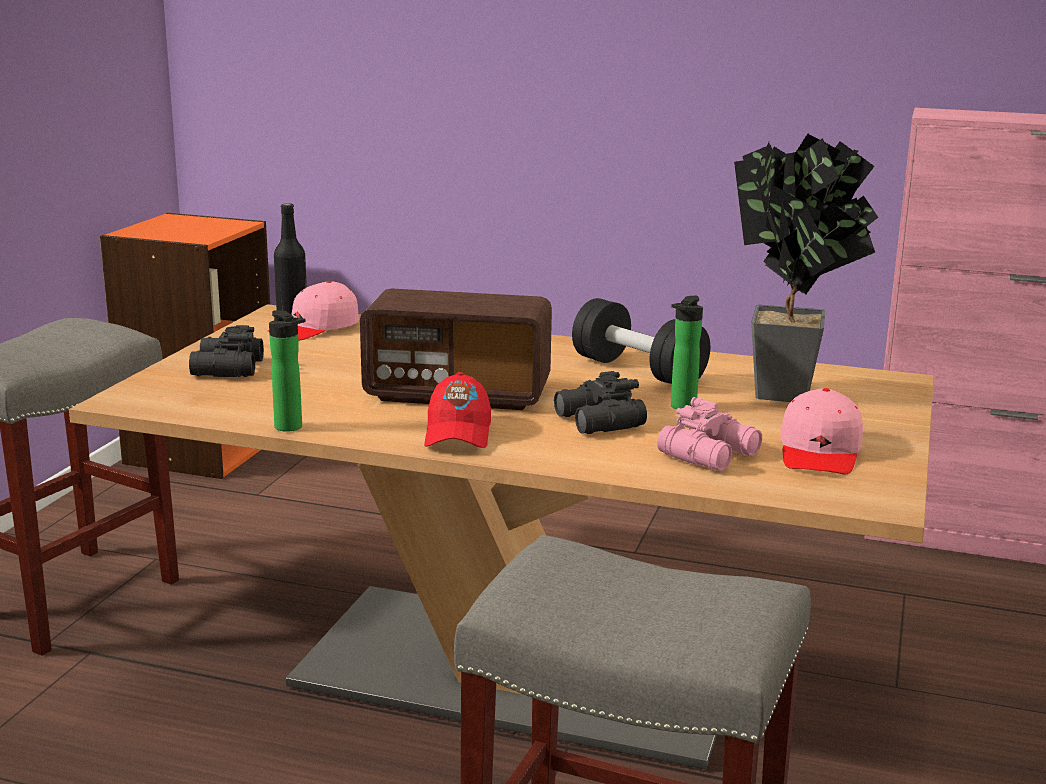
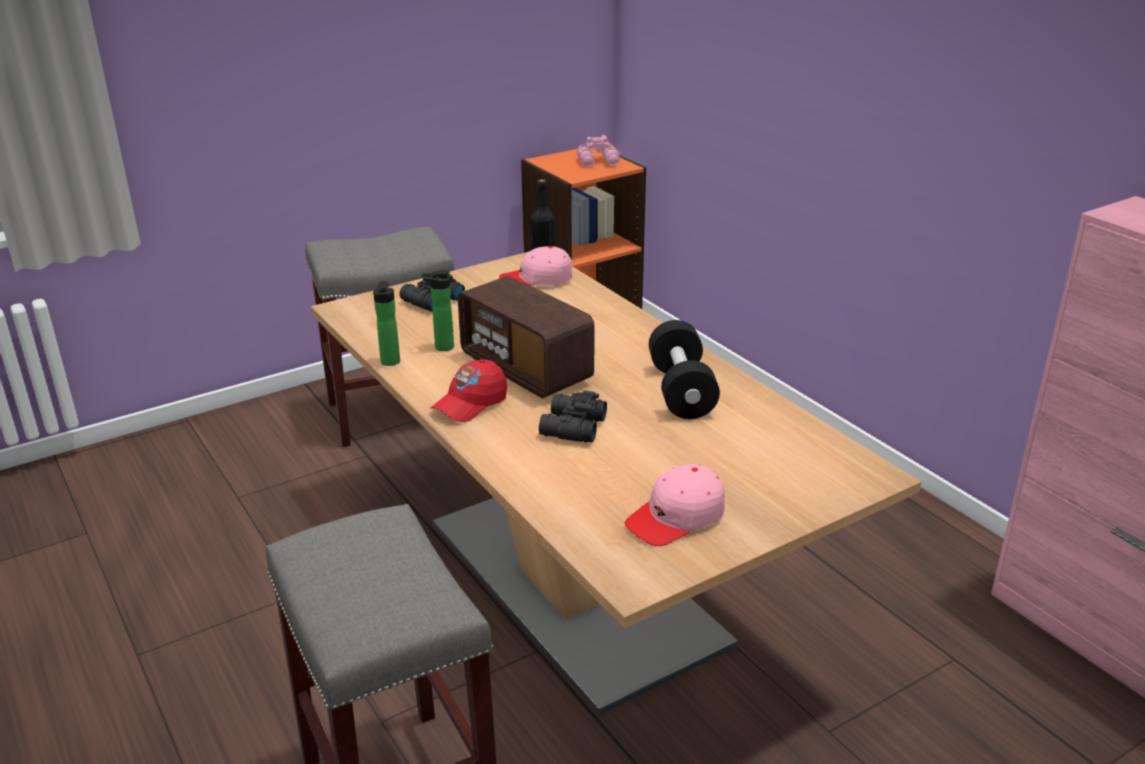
camera: 40 degrees right, 10 degrees up
(681, 407) = (650, 437): bottle -> bottle (441, 347)
(712, 455) = (595, 488): pink binoculars -> pink binoculars (599, 162)
(792, 396) = (754, 458): potted plant -> none

